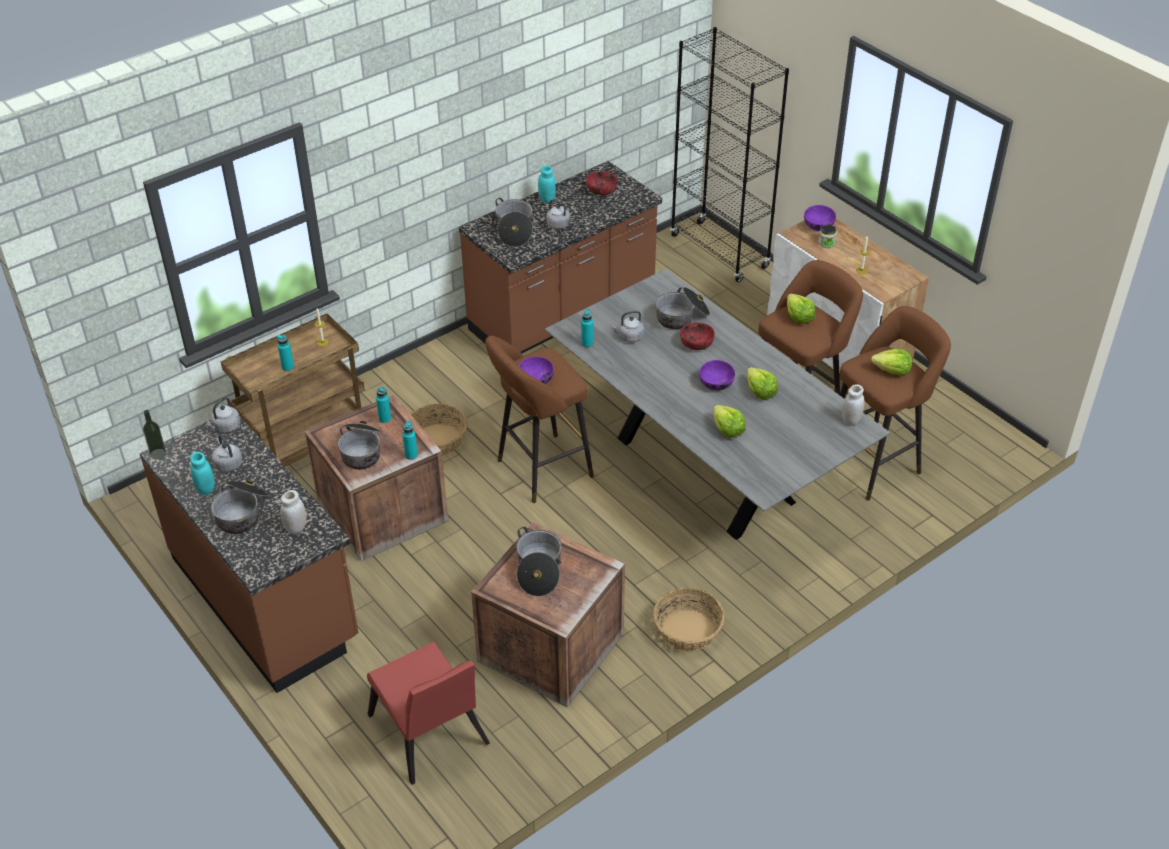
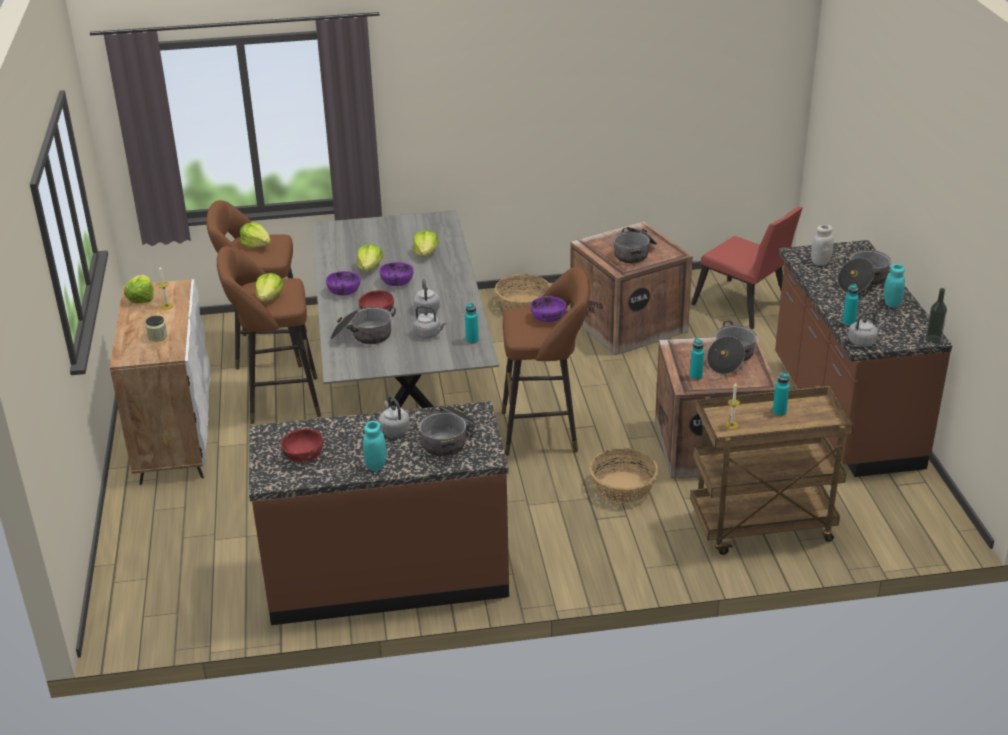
camera: 150 degrees left, 10 degrees down
(227, 464) = (867, 315): grey kettle -> grey kettle (427, 310)
(411, 455) = (687, 343): turquoise bottle -> turquoise bottle (848, 322)
(430, 736) = (744, 306): red chair -> red chair turned 135 degrees clockwise
(719, 252) = (133, 587): black bookcase -> none
(818, 226) = (139, 354): purple bowl -> purple bowl (344, 291)
(851, 420) = (328, 234): white jar -> none
(893, 270) = (141, 298): none -> lettuce

